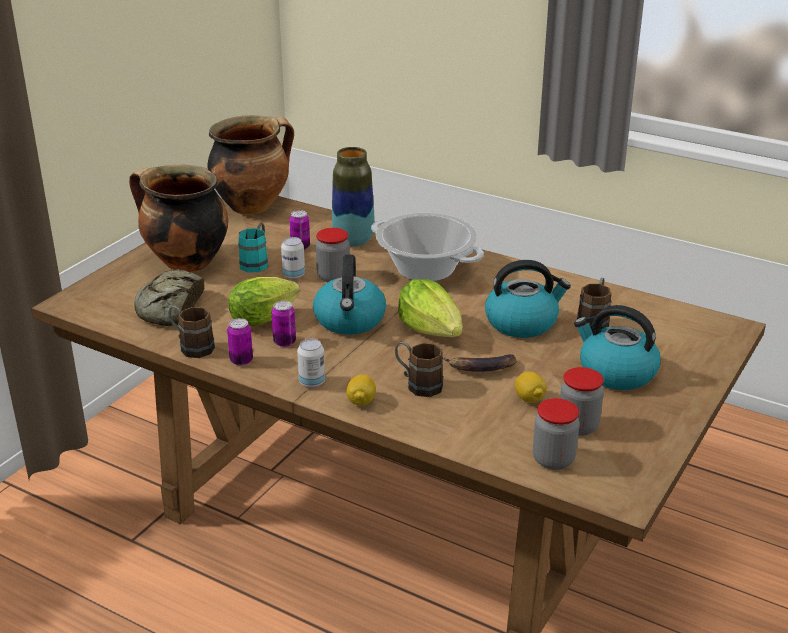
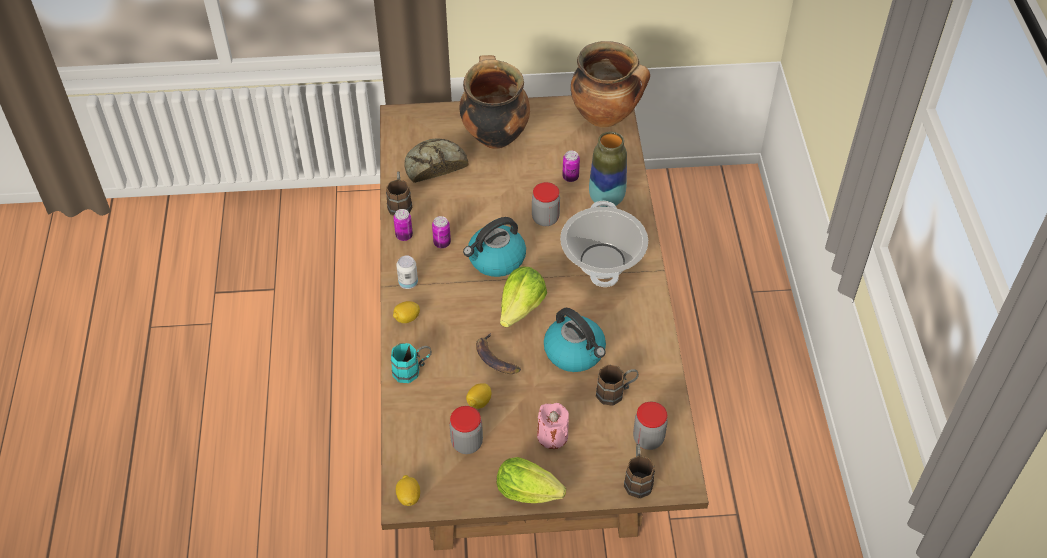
camera: 55 degrees right, 20 degrees up
(256, 262) = (528, 168): turquoise mug -> turquoise mug (412, 370)
(266, 318) = (462, 217): lettuce -> lettuce (532, 493)
(294, 275) = (528, 197): can -> none
(418, 384) = (449, 336): brown mug -> brown mug (637, 478)
(553, 460) = (419, 446): jar -> jar (648, 439)
(616, 372) = (552, 436): kettle -> pink candle
(620, 493) = (408, 497): none -> lemon

